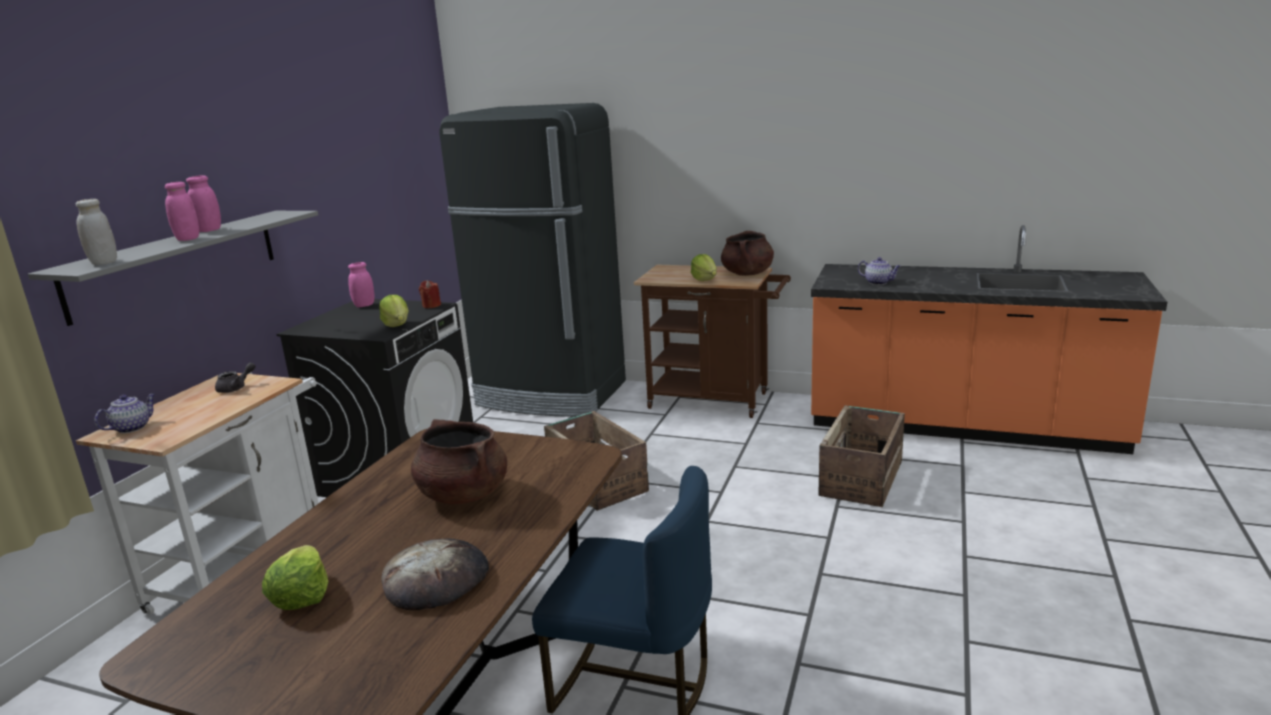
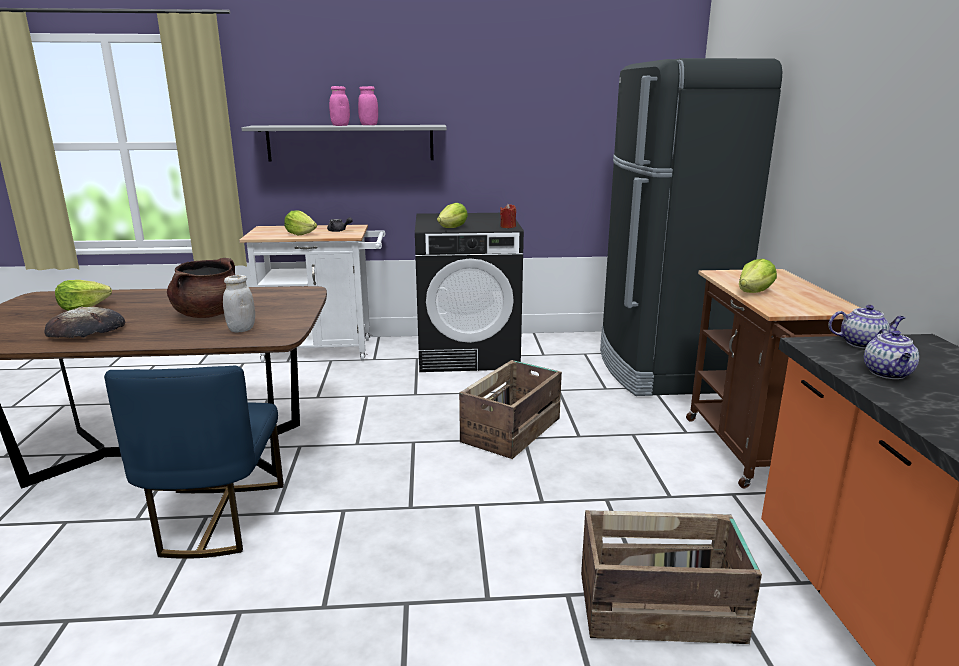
camera: 65 degrees right, 0 degrees up
(103, 262) = (273, 126): white jar -> white jar (241, 329)
(132, 427) = (273, 229): teapot -> teapot (862, 343)
(210, 410) = (300, 234): none -> lettuce
(364, 305) = (493, 215): pink jar -> none
(747, 274) = (816, 306): brown cooking pot -> none

